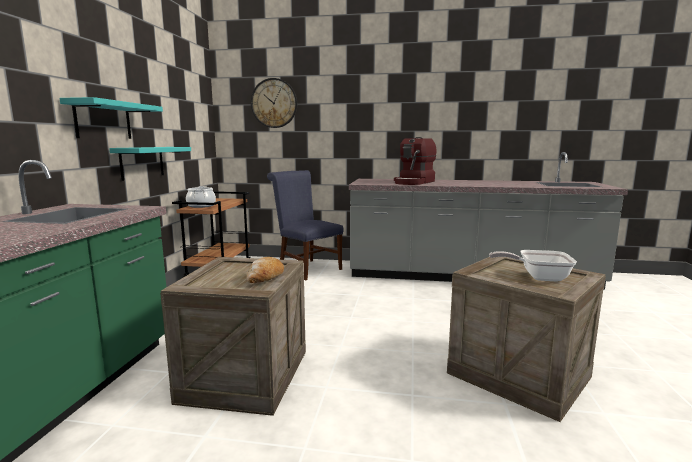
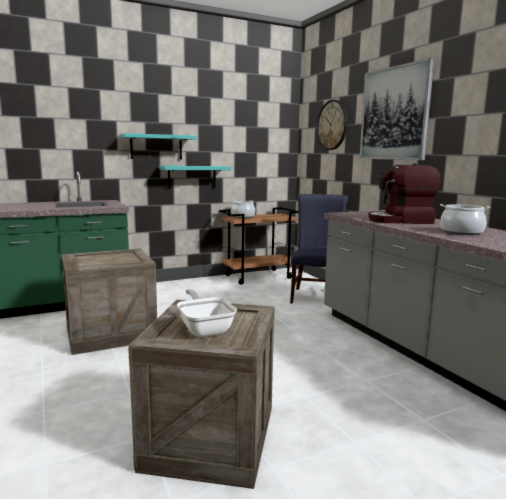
camera: 55 degrees right, 0 degrees up
(265, 277) = (103, 263): bread -> none
(358, 97) = (394, 113): none -> picture
(471, 183) = (461, 232): none -> cooking pot

